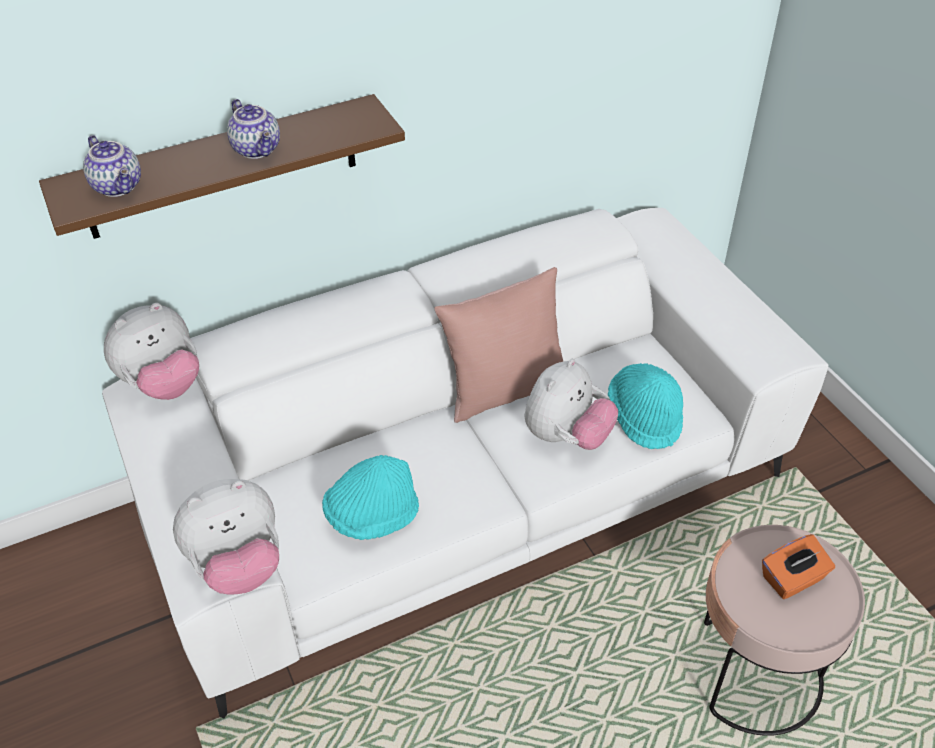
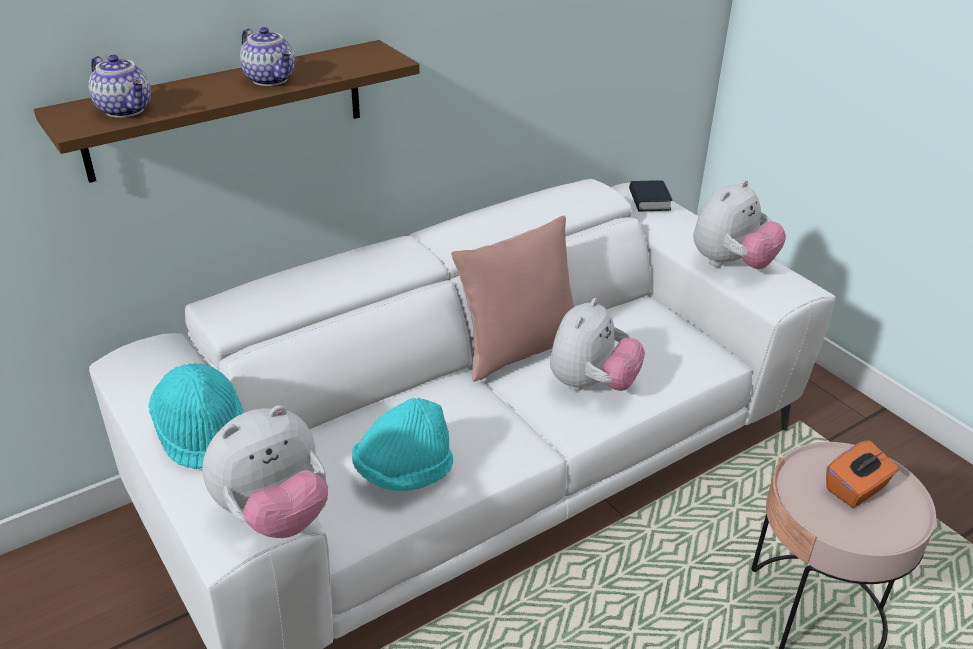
camera: 10 degrees left, 10 degrees down
(164, 384) = (161, 352): plush toy -> plush toy (731, 264)
(645, 417) = (664, 363): turquoise hat -> turquoise hat (201, 432)
(663, 234) = (649, 201): none -> book

